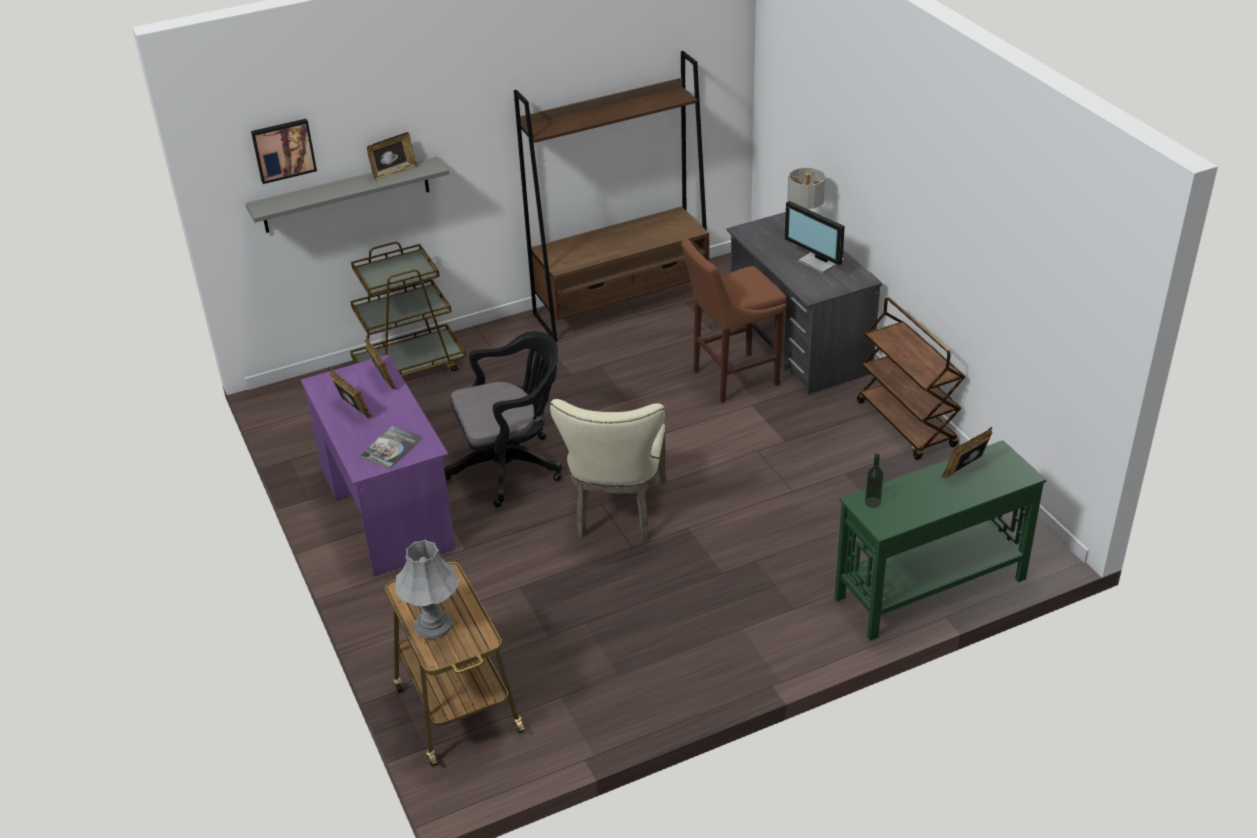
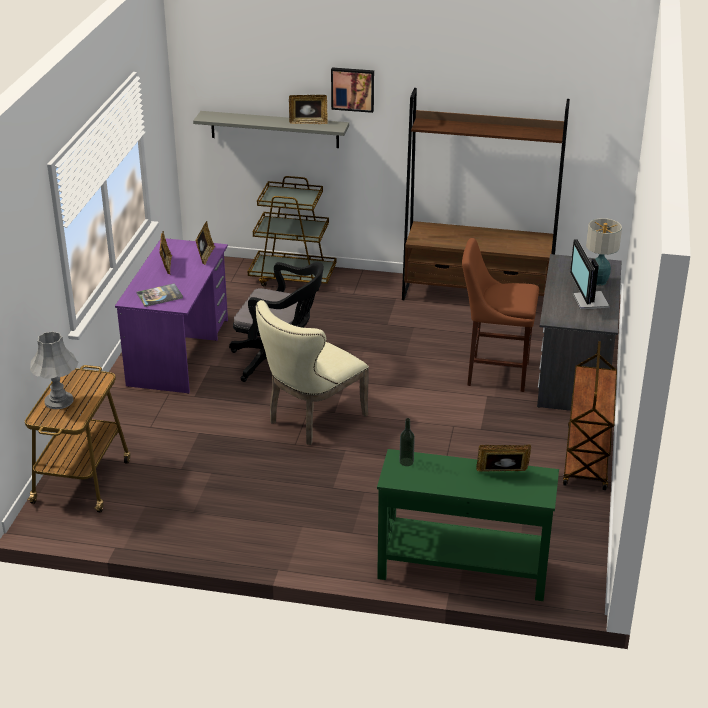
camera: 35 degrees right, 5 degrees down
(283, 150) = (233, 79): picture -> picture (353, 89)

